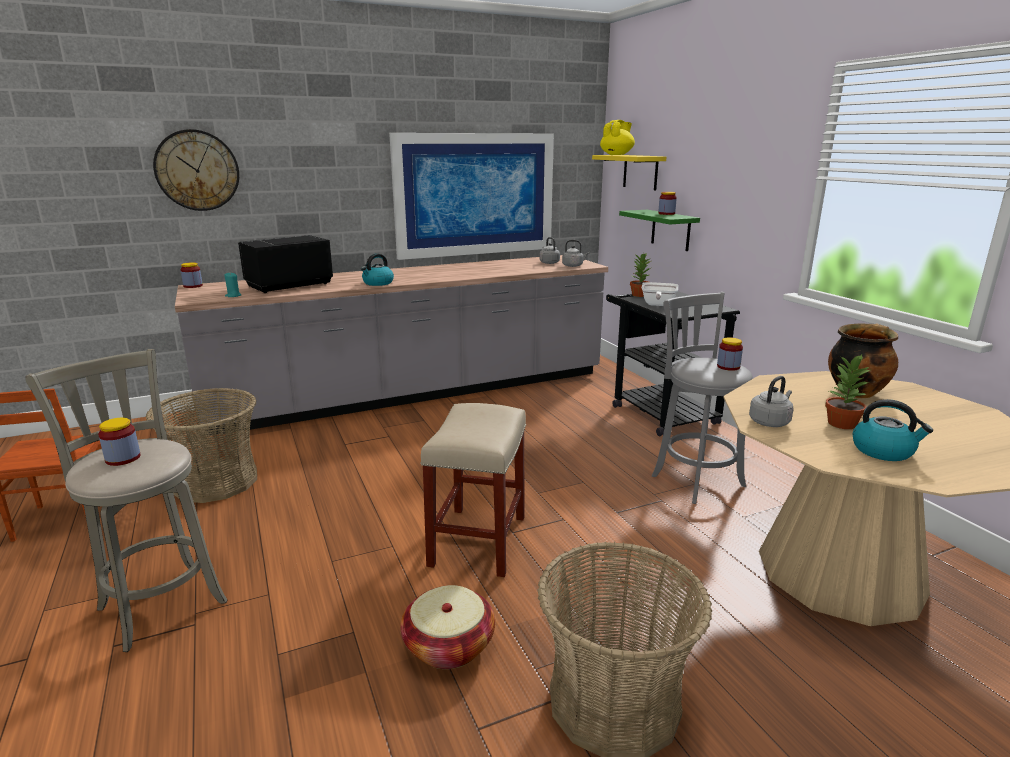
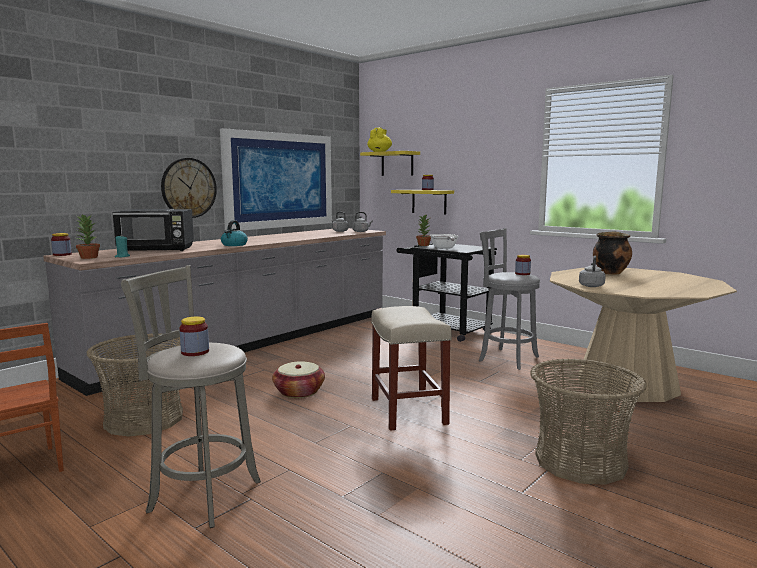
camera: 25 degrees left, 10 degrees down
(197, 170) = (65, 150): wall clock -> wall clock (188, 188)
(288, 285) = (157, 250): black microwave -> black microwave turned 120 degrees counterclockwise
(449, 645) = (456, 463): basket -> basket (299, 392)
(670, 230) = (429, 201): green shelf -> yellow shelf
(841, 424) = (624, 283): potted plant -> potted plant (88, 257)
(883, 451) = (659, 288): kettle -> none

